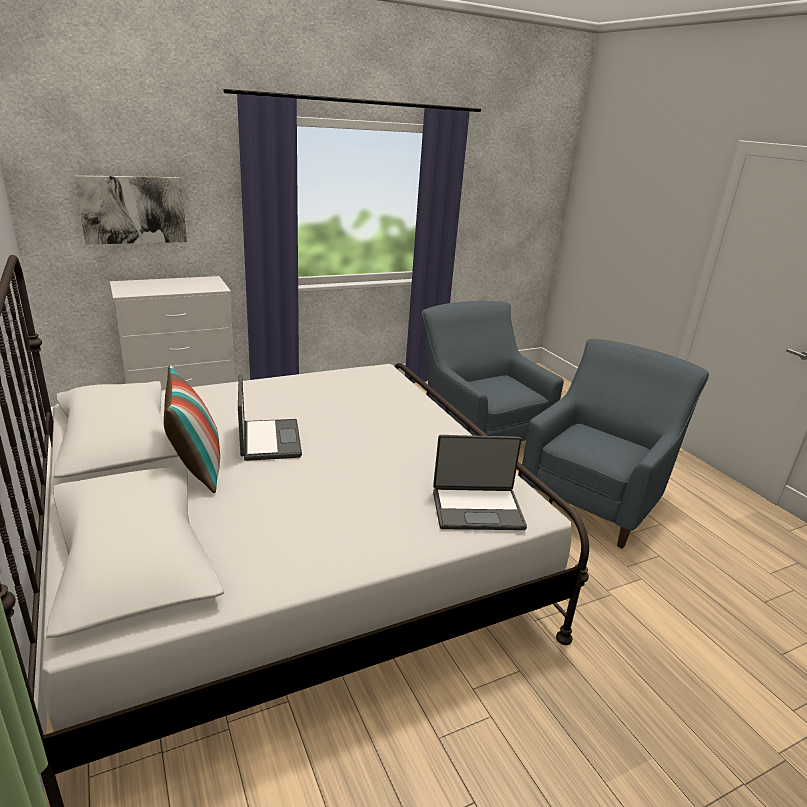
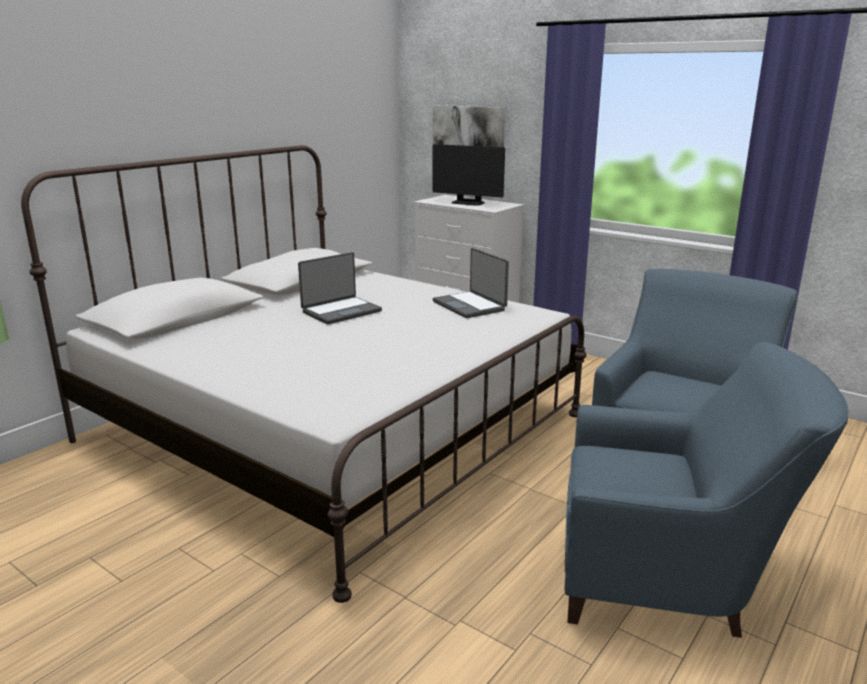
camera: 65 degrees right, 5 degrees down
(172, 286) = (468, 203): none -> monitor
(196, 469) = (276, 305): pillow -> none
(477, 509) = (313, 394): laptop -> laptop (470, 306)

